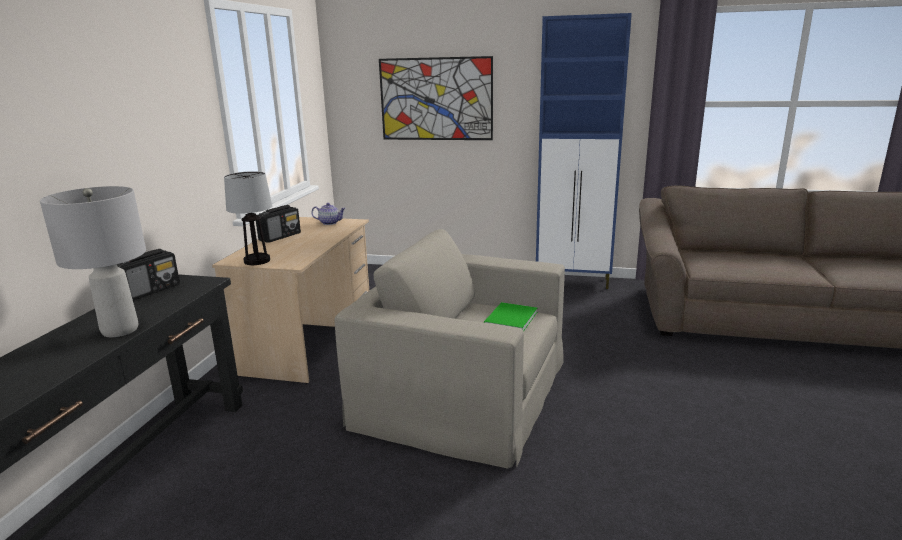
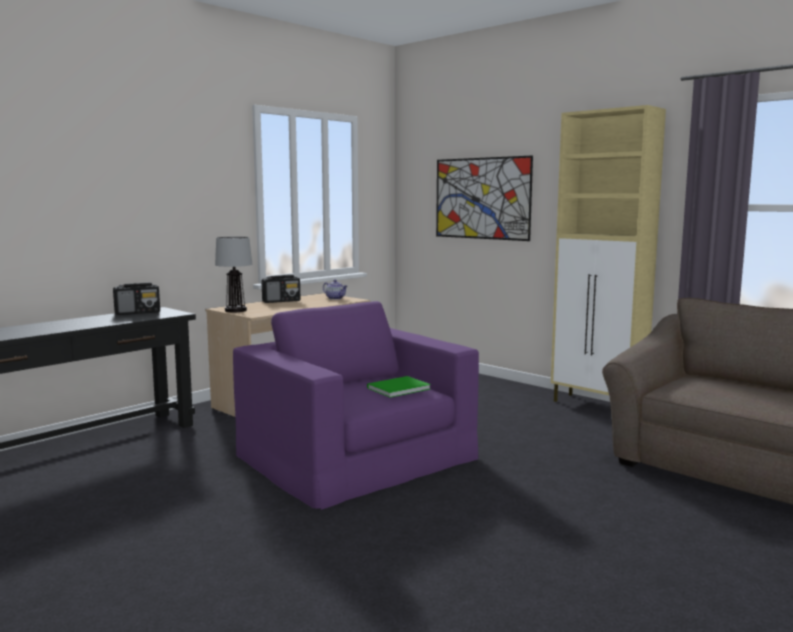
camera: 30 degrees right, 10 degrees down
(121, 330) = (85, 325): grey table lamp -> none
(462, 391) = (356, 456): beige armchair -> purple armchair
(574, 281) = (598, 406): blue cabinet -> beige cabinet

